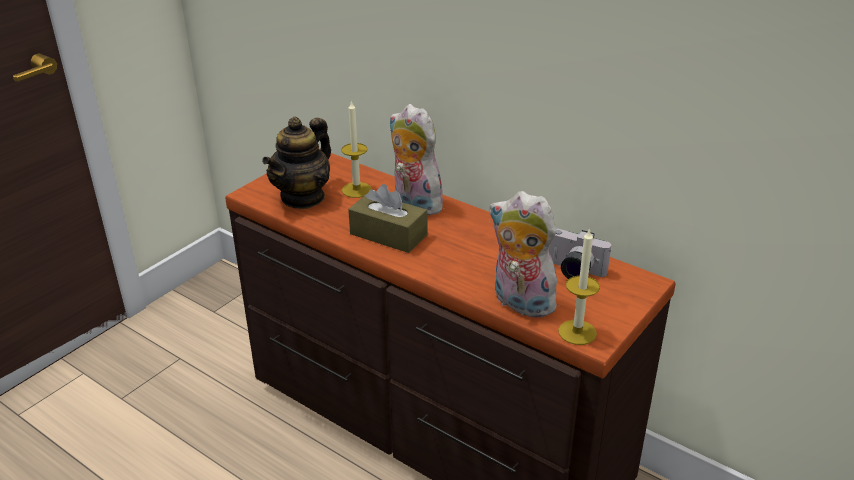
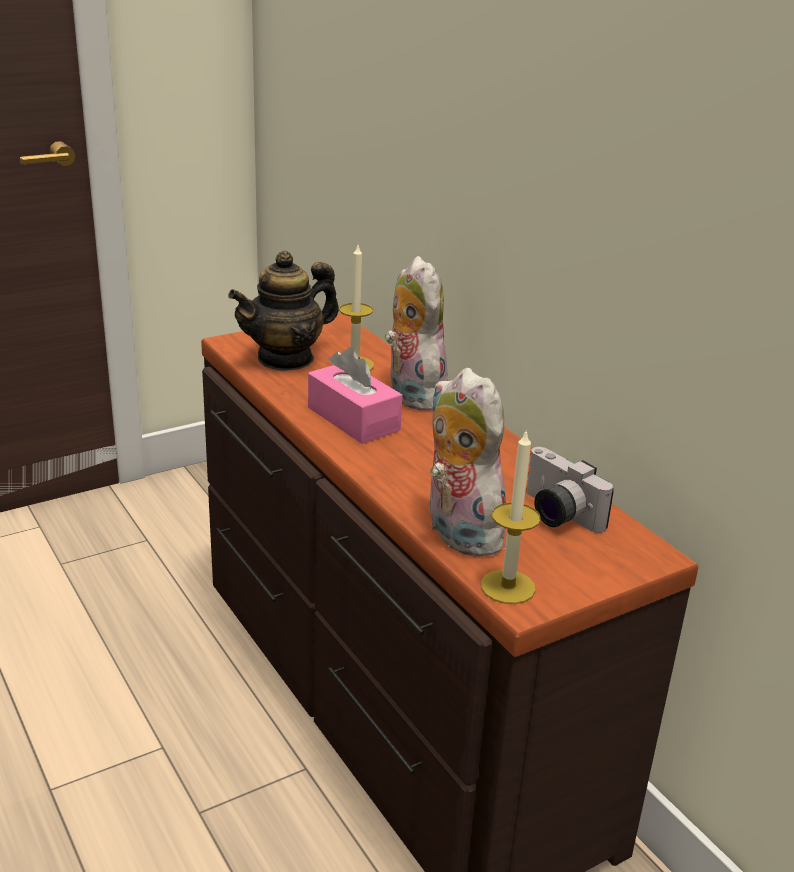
camera: 20 degrees right, 5 degrees down
(388, 234) = (353, 419): brown tissue box -> pink tissue box

